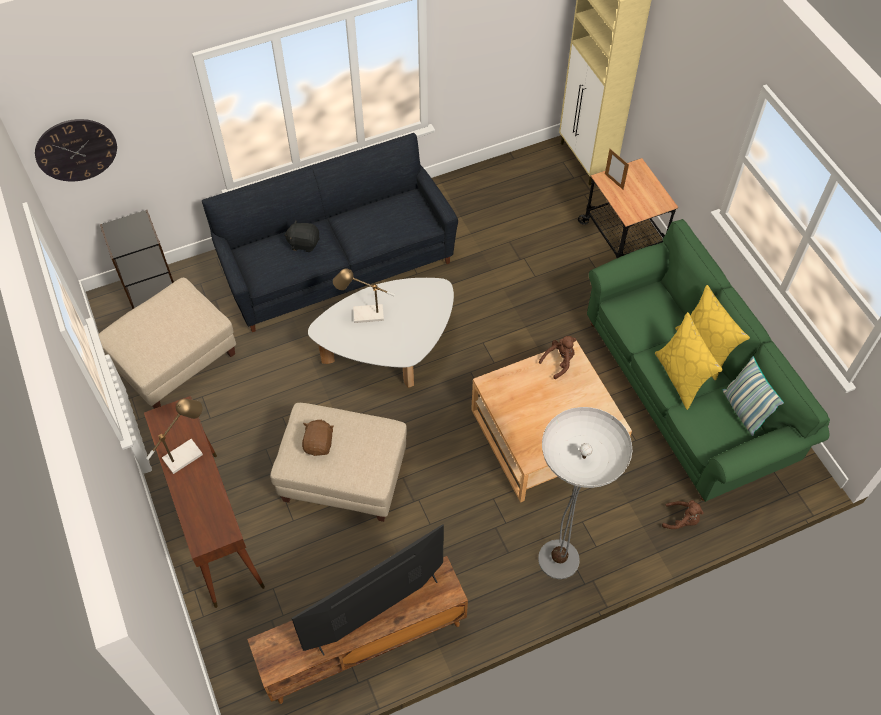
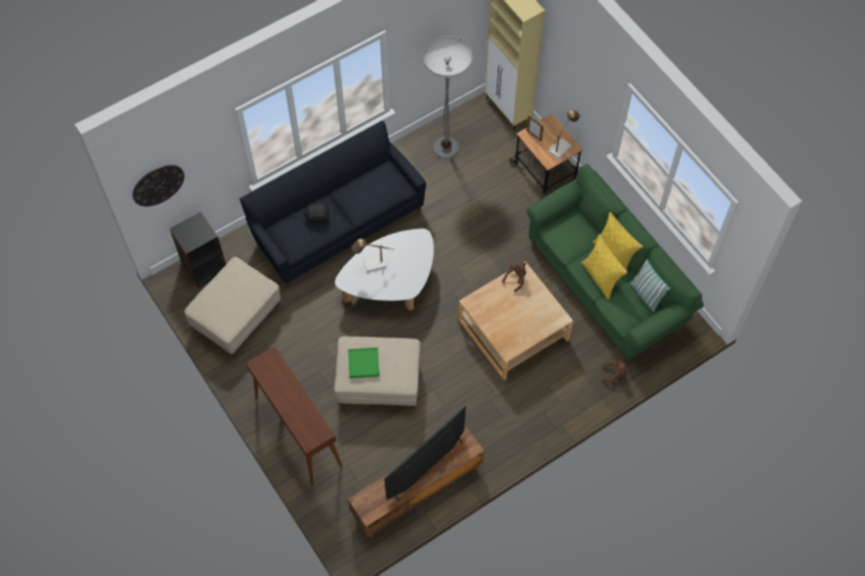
camera: 10 degrees left, 5 degrees up
(187, 453) = (283, 386): table lamp -> table lamp (561, 146)
(319, 444) = (363, 364): brown plush toy -> green tray
(558, 559) = (536, 415): floor lamp -> floor lamp (446, 147)

